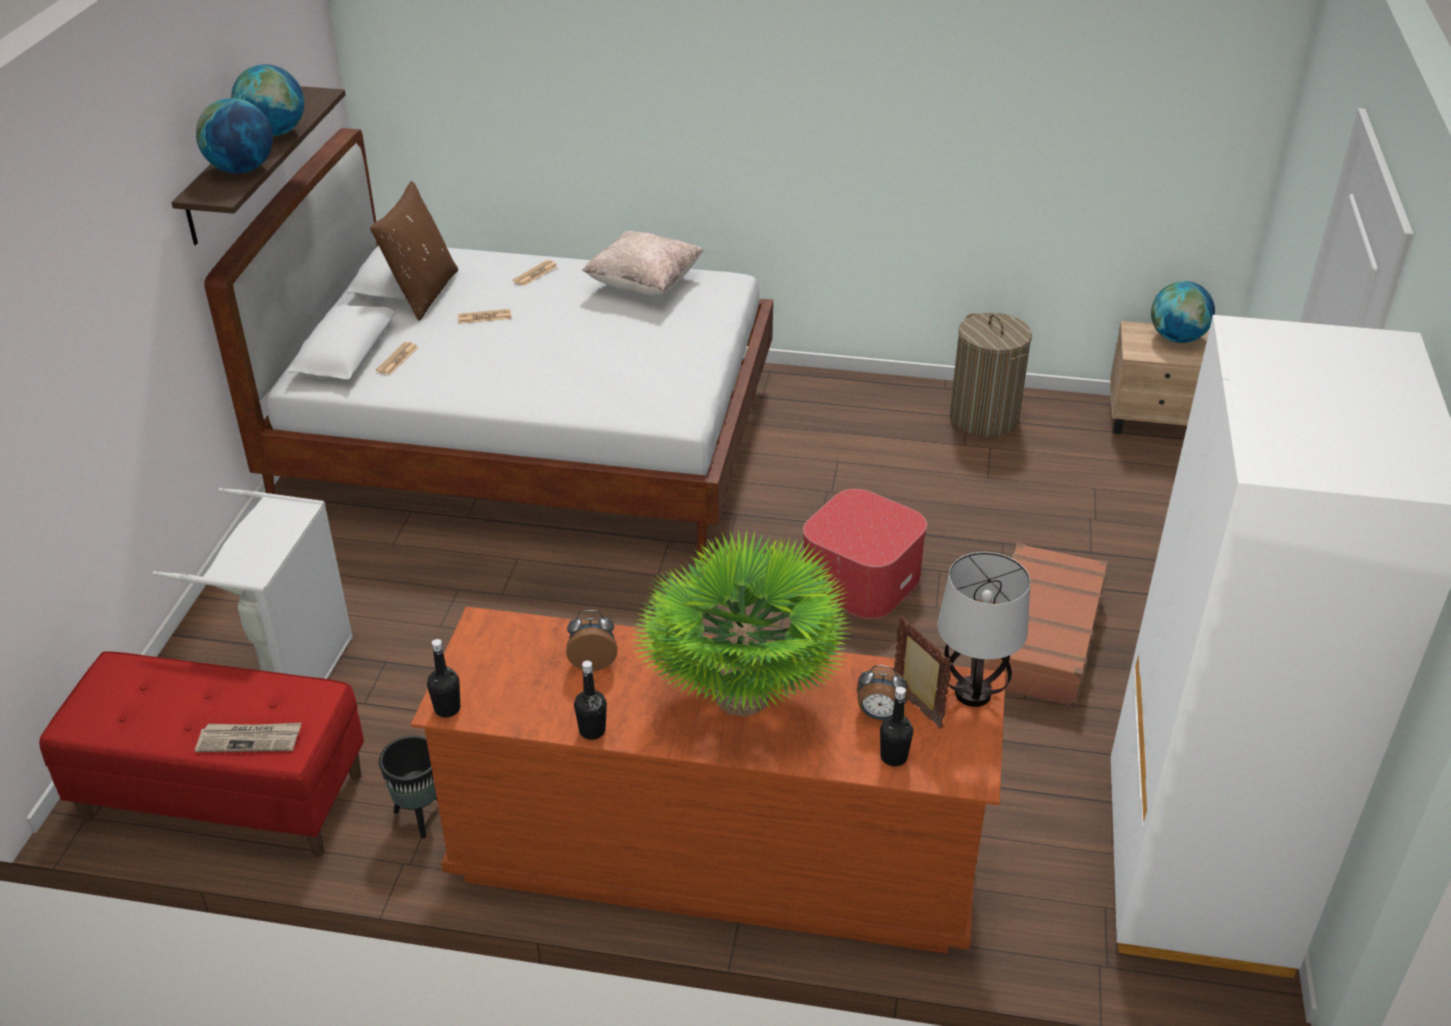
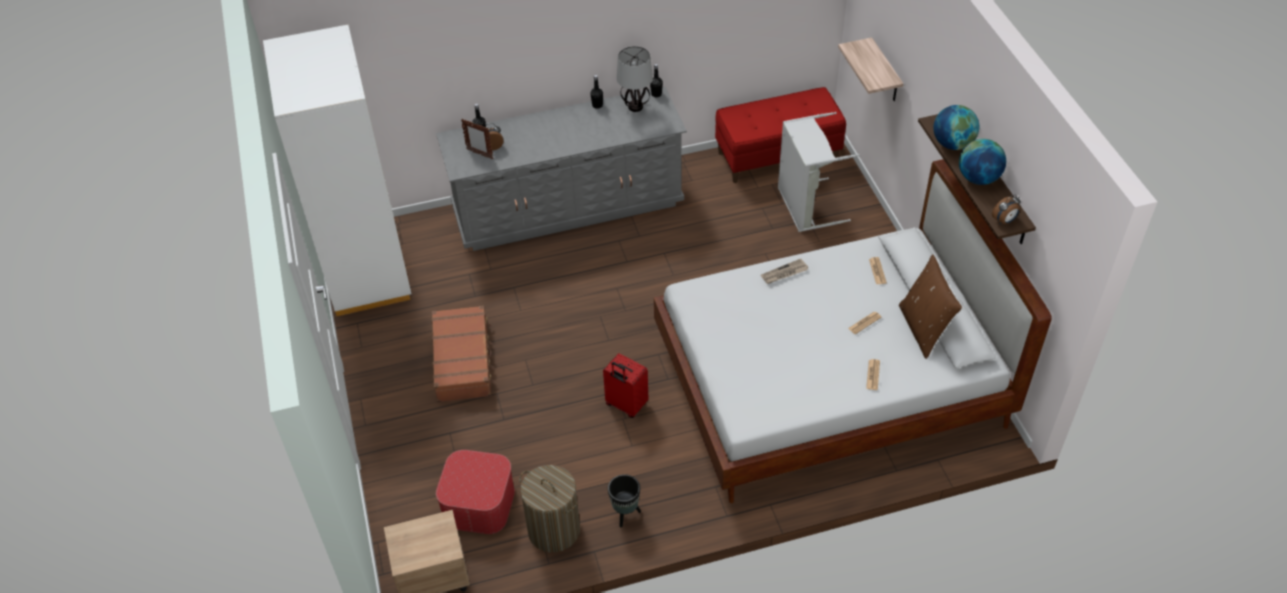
camera: 155 degrees right, 10 degrees up
(68, 439) = (885, 72): none -> shelf
(250, 739) = (748, 112): newspaper -> newspaper (784, 273)
(420, 816) = (694, 177): black planter -> black planter (625, 514)
(593, 662) = (617, 127): alarm clock -> alarm clock (1004, 221)
(644, 285) = (794, 394): beige pillow -> none
(715, 855) = (568, 206): brown dresser -> grey dresser
(742, 696) = (550, 135): potted plant -> none
(817, 504) = (625, 405): none -> red suitcase
(861, 578) = (574, 362): ottoman -> ottoman (479, 504)
(972, 693) = (459, 167): table lamp -> table lamp (636, 107)
(1177, 338) = (417, 551): globe -> none

